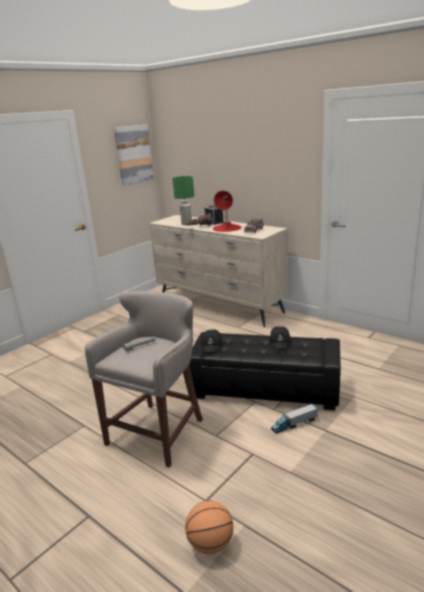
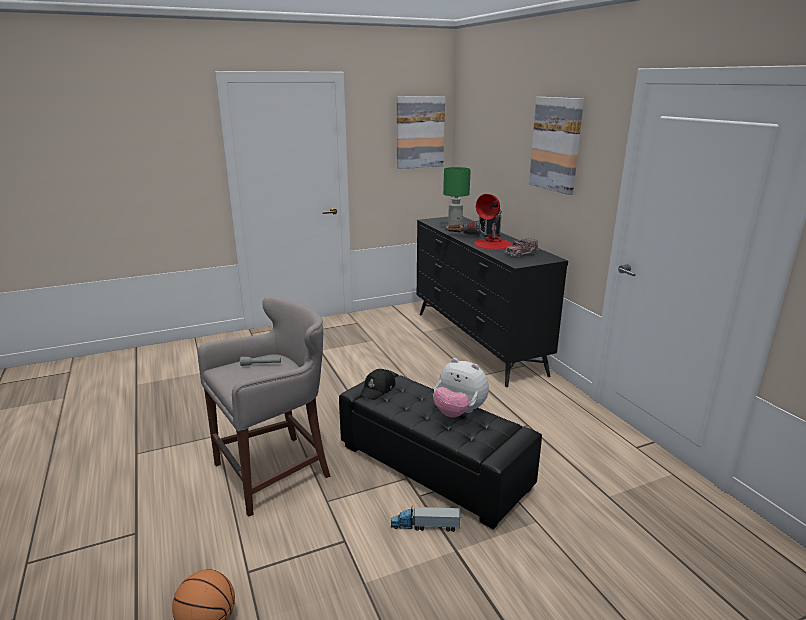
camera: 25 degrees right, 0 degrees up
(219, 305) = (477, 342): beige dresser -> black dresser
(261, 149) = (556, 144): none -> picture
(280, 342) = (459, 412): black cap -> plush toy

